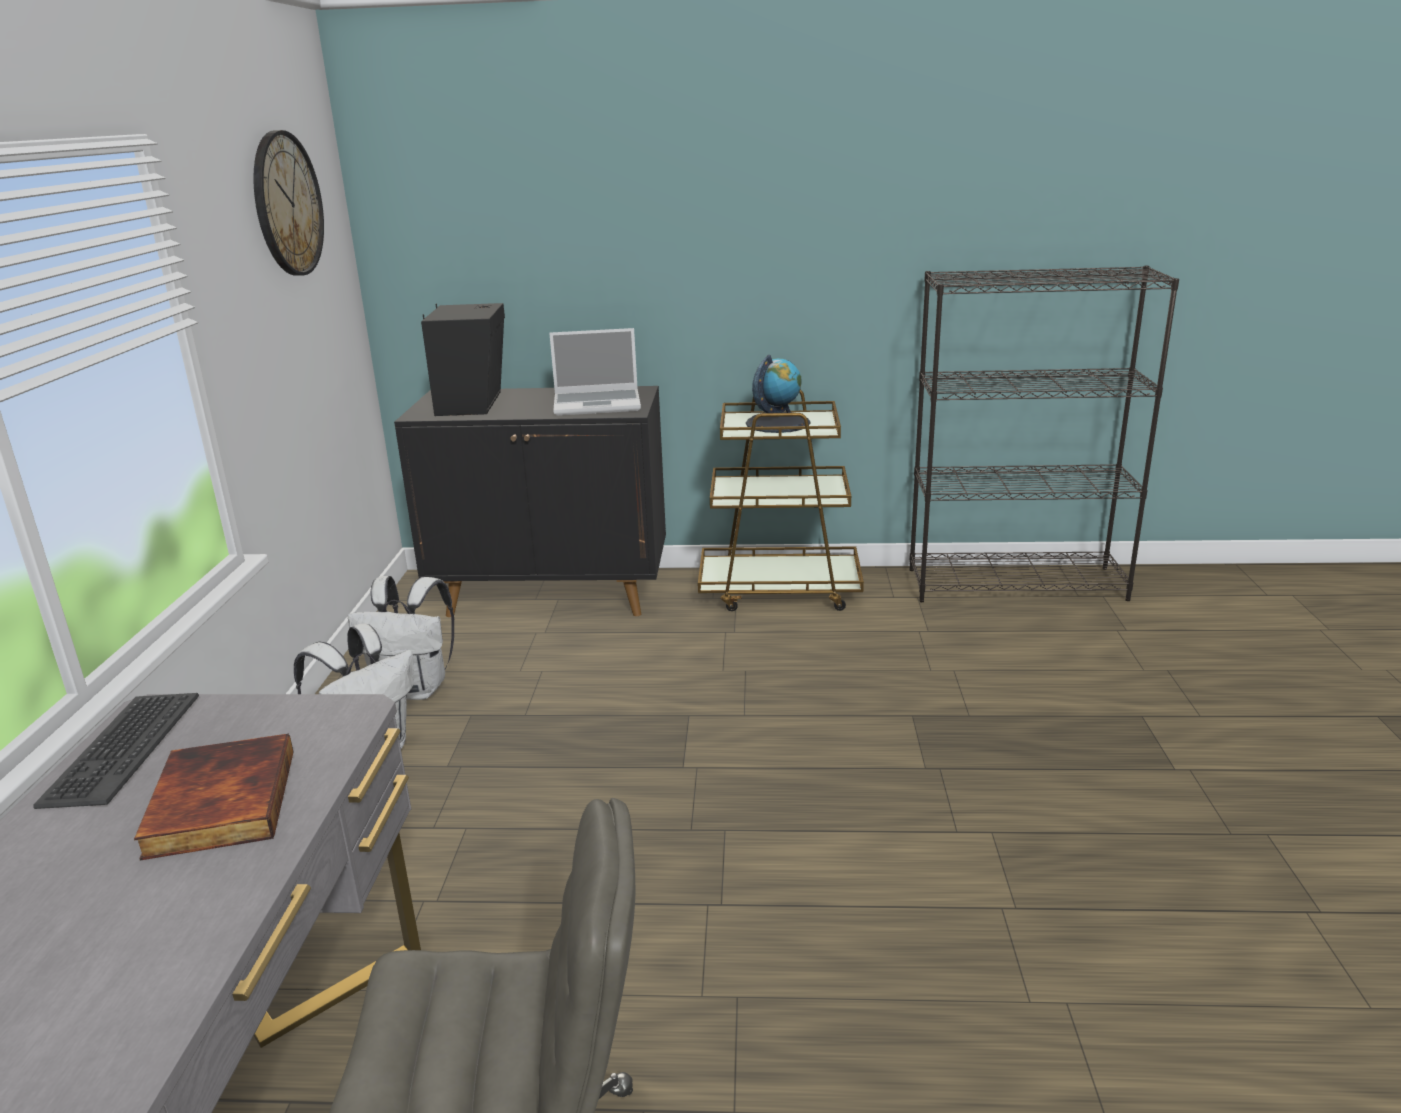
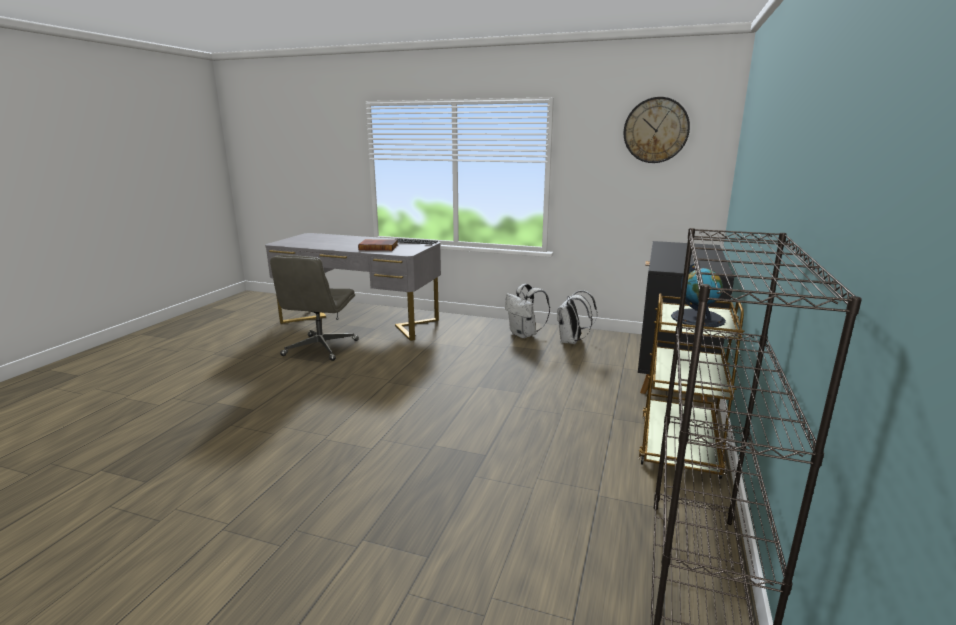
camera: 105 degrees right, 5 degrees down
(474, 403) = (686, 249): black speaker -> none
(598, 404) = (680, 264): laptop -> none

